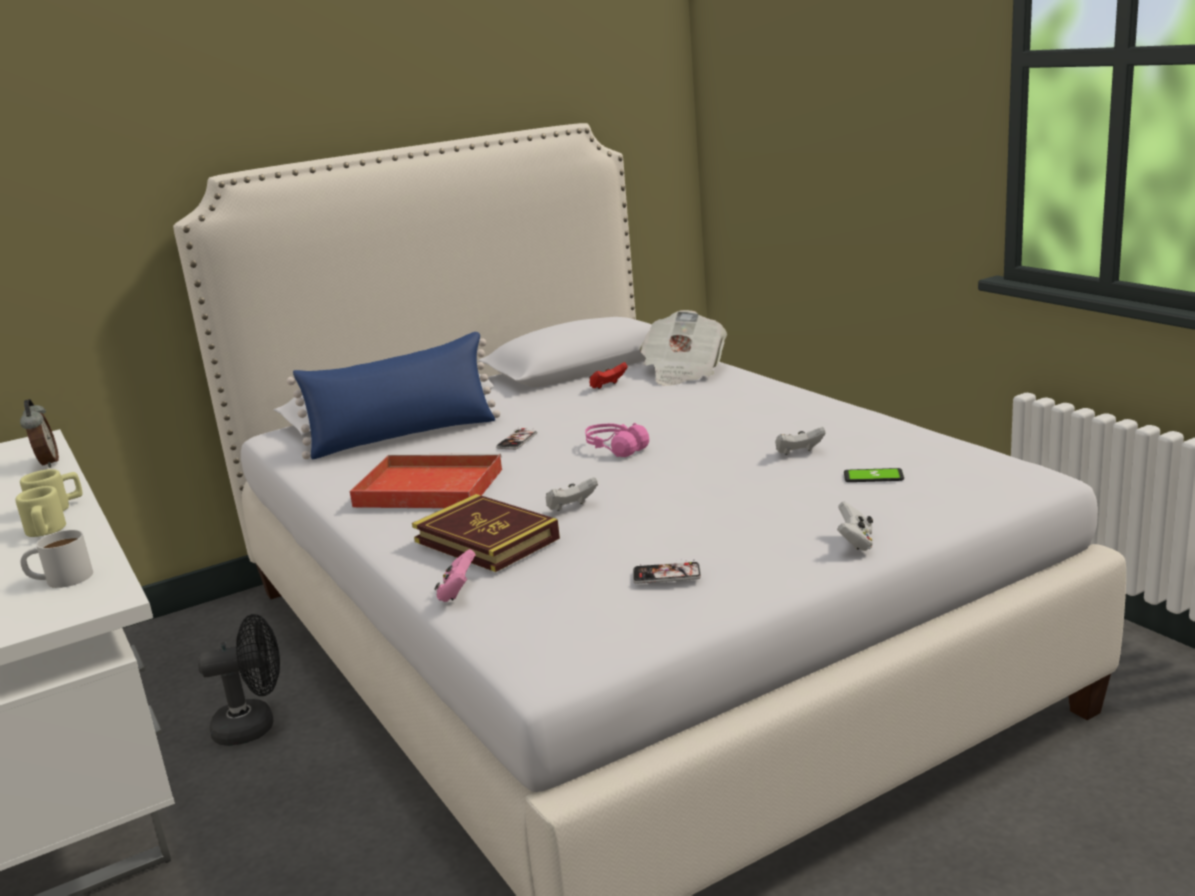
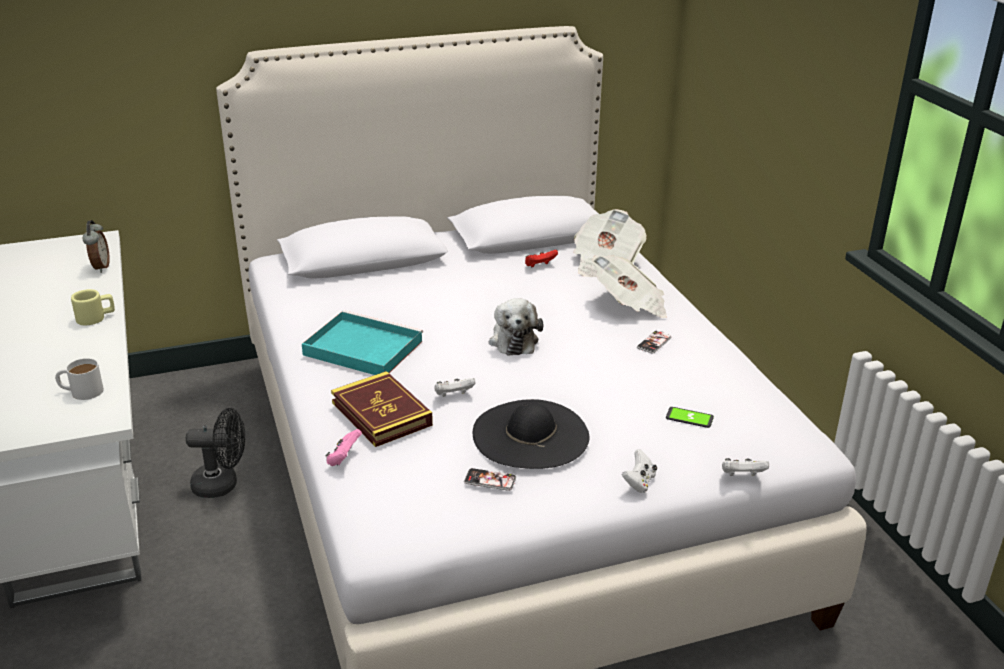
camera: 10 degrees right, 10 degrees up
(45, 532) = (82, 341): beige mug -> none
(404, 436) = (366, 286): blue pillow -> none
(426, 488) = (361, 348): red tray -> turquoise tray
(517, 440) = (445, 312): phone -> phone (654, 343)
(615, 449) = (513, 340): pink headphones -> plush toy
(691, 523) = (530, 434): none -> black hat
(735, 399) = (630, 305): none -> newspaper
(798, 453) = (647, 378): white game controller -> white game controller (742, 476)

